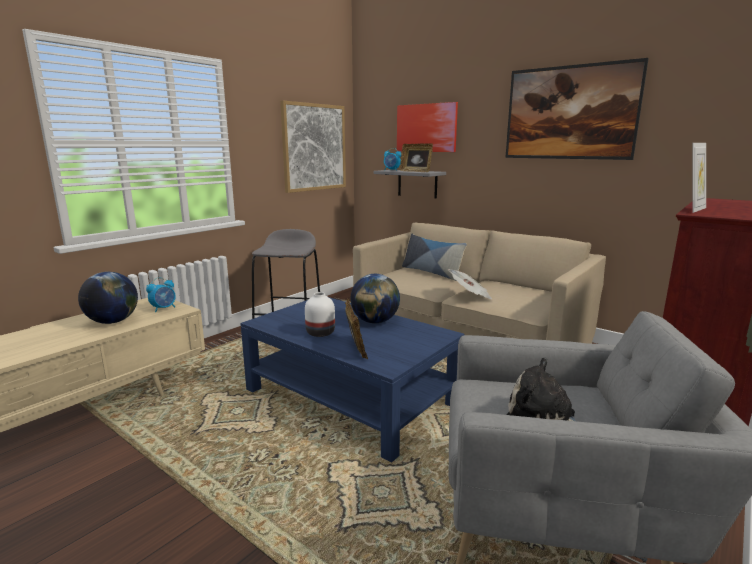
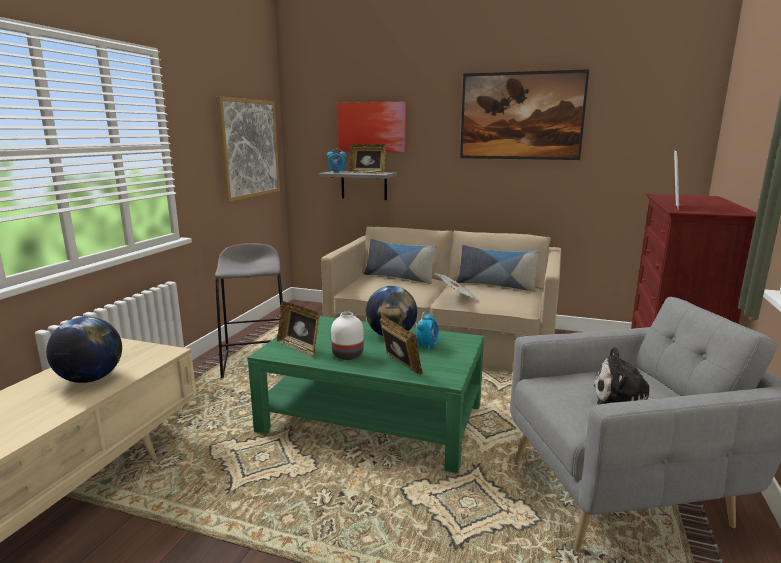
camera: 20 degrees left, 0 degrees up
(164, 308) = (142, 353): alarm clock -> alarm clock (427, 346)
(287, 321) = (299, 347): none -> picture frame
(351, 397) = (373, 418): blue coffee table -> green coffee table
(522, 288) = (496, 285): none -> pillow

